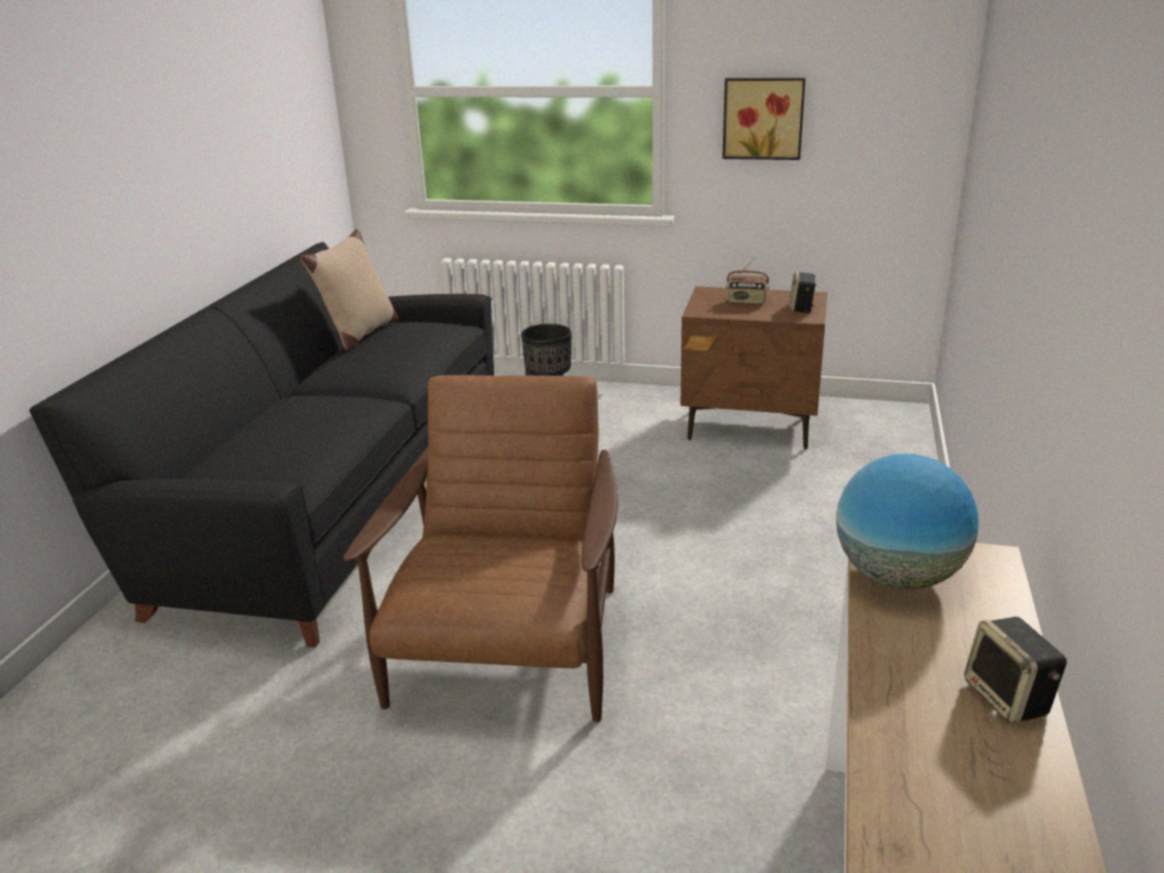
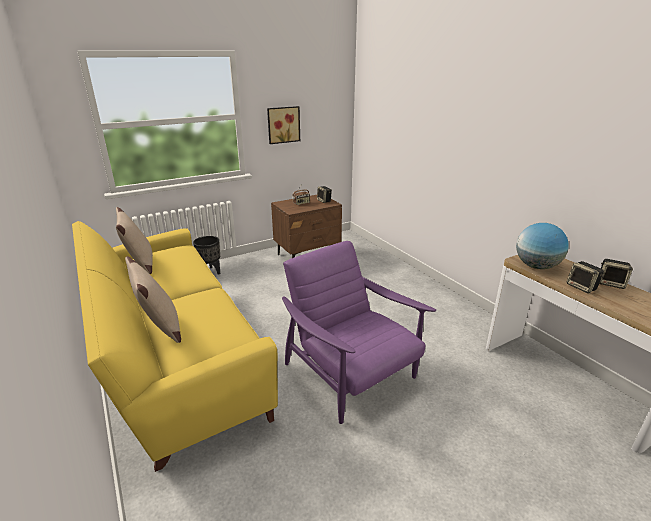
camera: 45 degrees left, 0 degrees up
(240, 425) = (161, 329): none -> beige pillow
(332, 500) = (173, 357): black sofa -> yellow sofa
(507, 651) = (351, 374): brown armchair -> purple armchair
(901, 665) = (582, 287): none -> speaker

